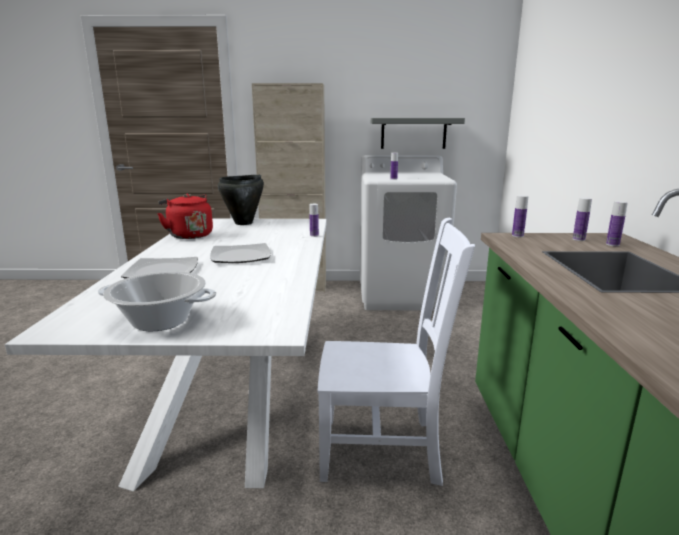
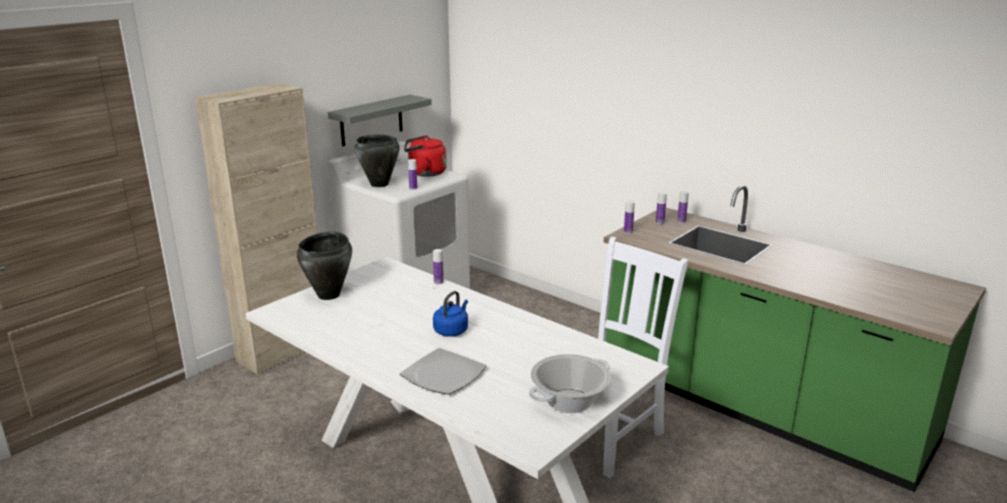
camera: 50 degrees left, 5 degrees up
(189, 235) = (328, 333): red kettle -> red kettle (424, 173)
(241, 256) = (452, 330): plate -> blue kettle
(379, 175) = (379, 184): none -> black cooking pot

